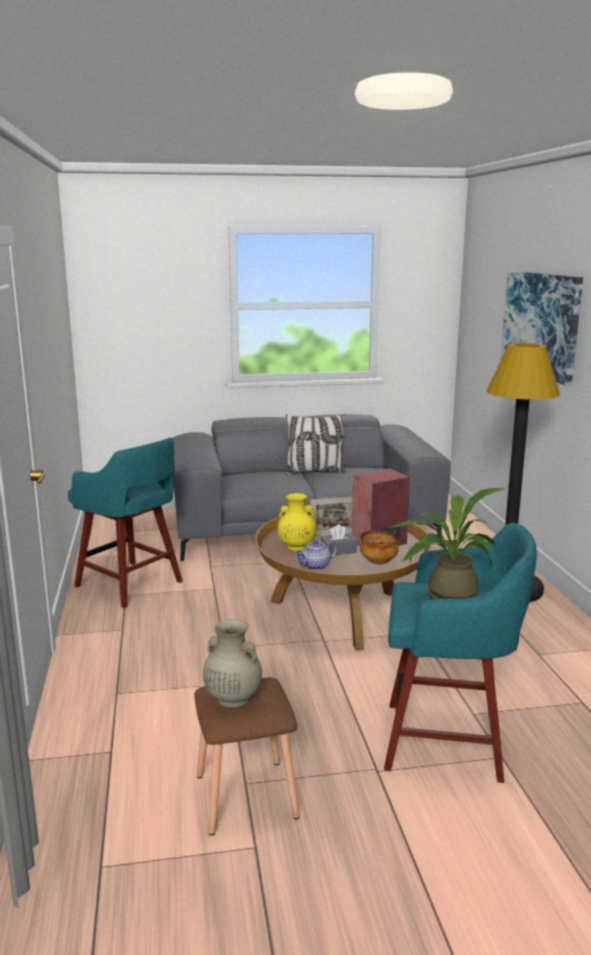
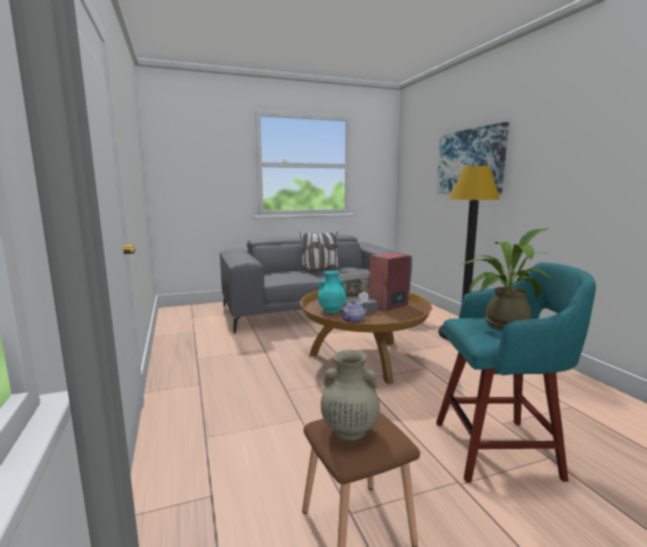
camera: 10 degrees left, 5 degrees down
(131, 585) = (199, 351): turquoise stool -> none
(296, 546) = (331, 310): yellow vase -> turquoise vase
(379, 562) = (397, 316): bowl -> none

